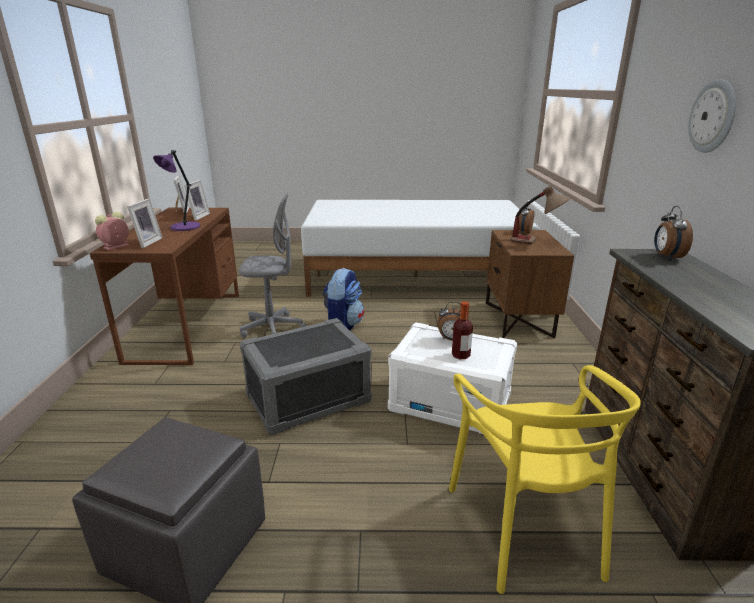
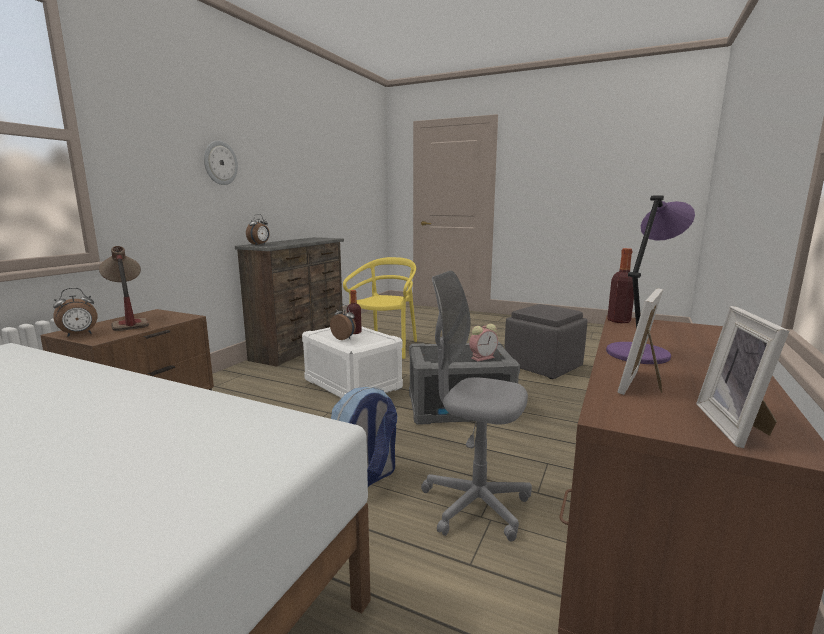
camera: 155 degrees left, 10 degrees down
(115, 247) = (710, 330): alarm clock -> alarm clock (483, 357)
(146, 243) = (668, 331): picture frame -> none
(169, 247) = (619, 321): none -> bottle

